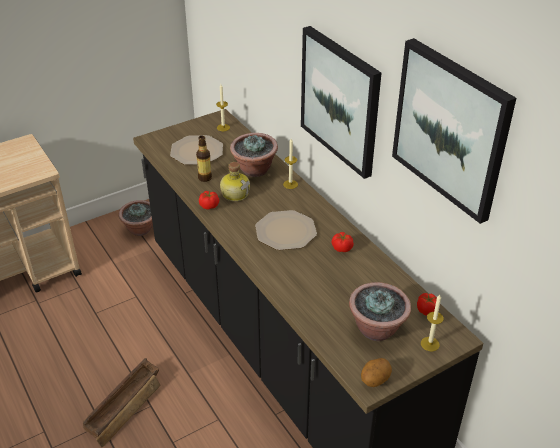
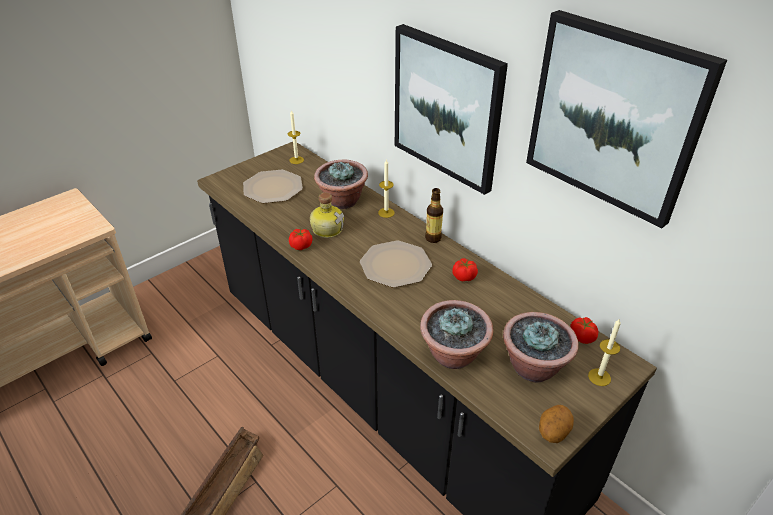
camera: 10 degrees left, 0 degrees up
(140, 230) = (210, 282): potted plant -> potted plant (453, 355)
(205, 178) = (288, 215): bottle -> bottle (433, 238)

